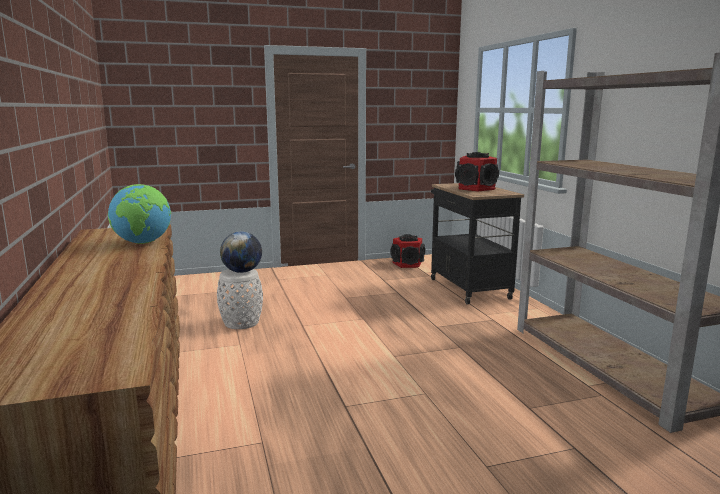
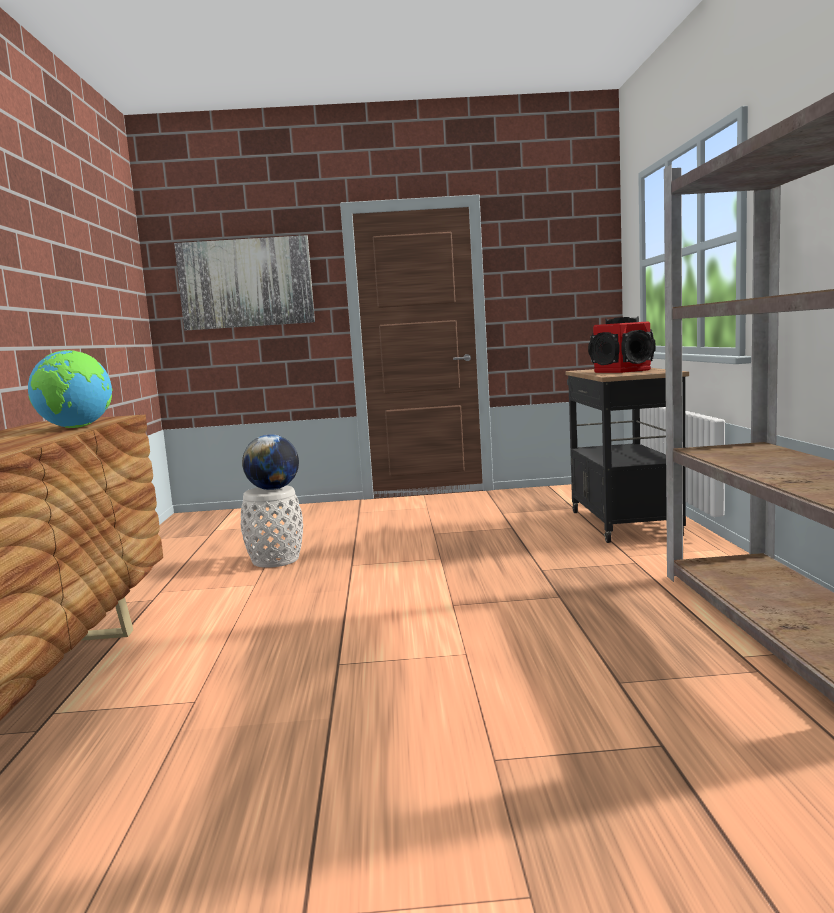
camera: 15 degrees right, 5 degrees down
(188, 102) = (246, 283): none -> picture
(408, 264) = (551, 494): speaker -> none

